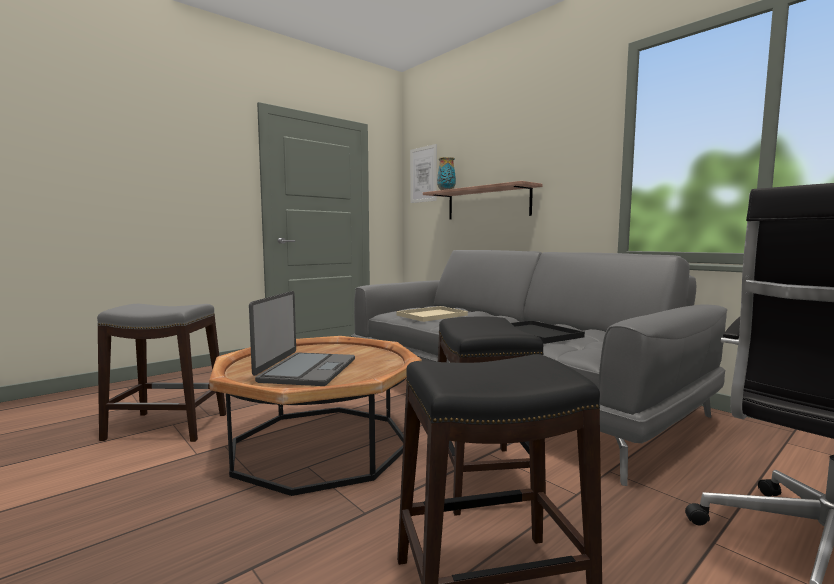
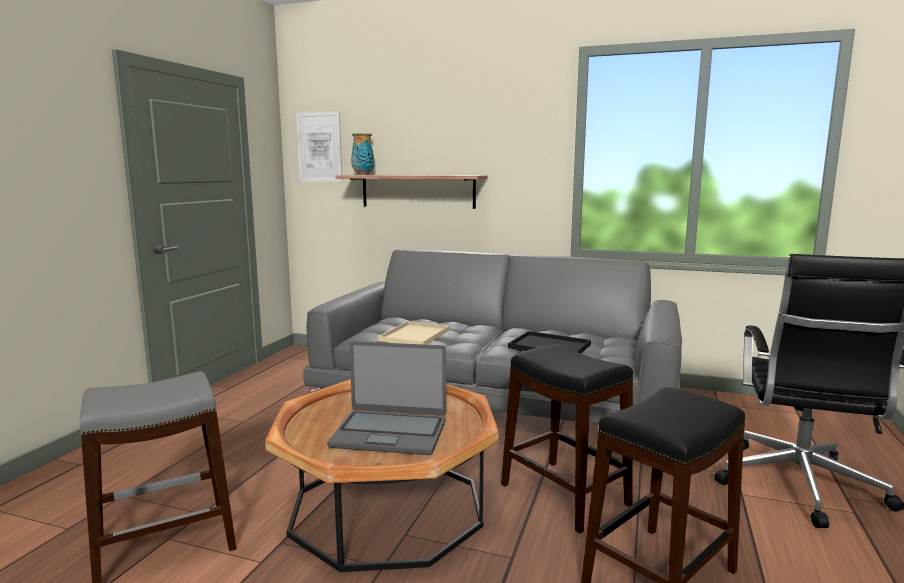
camera: 30 degrees left, 5 degrees up
(306, 370) = (390, 433): laptop -> laptop turned 120 degrees clockwise

